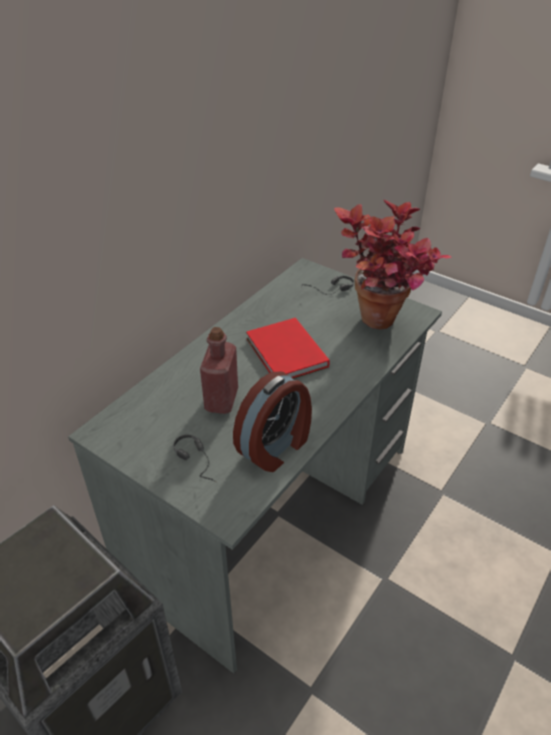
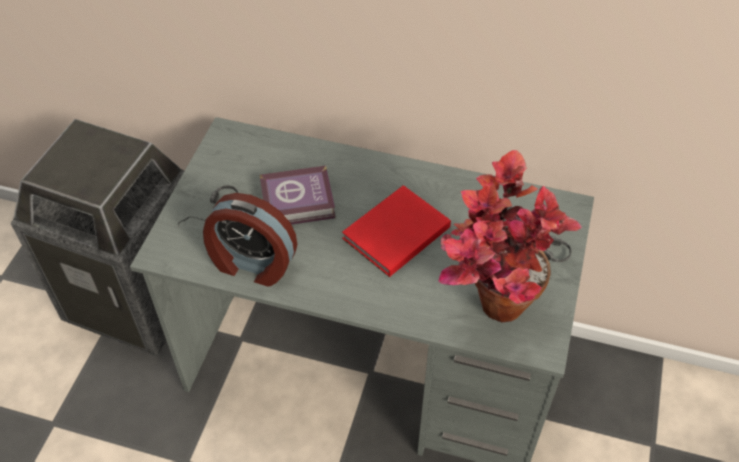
camera: 70 degrees right, 10 degrees up
(221, 400) = (299, 202): red bottle -> book

